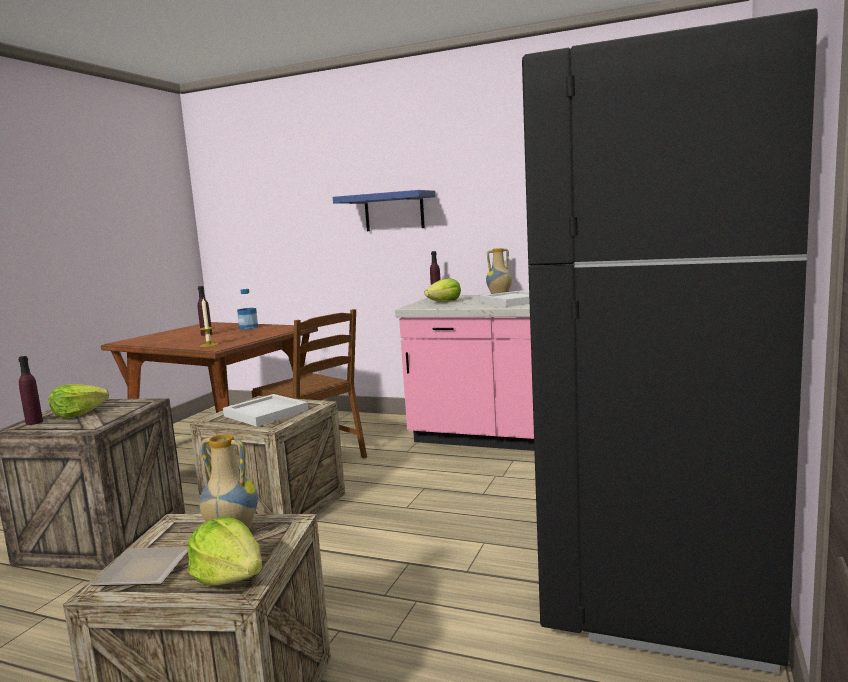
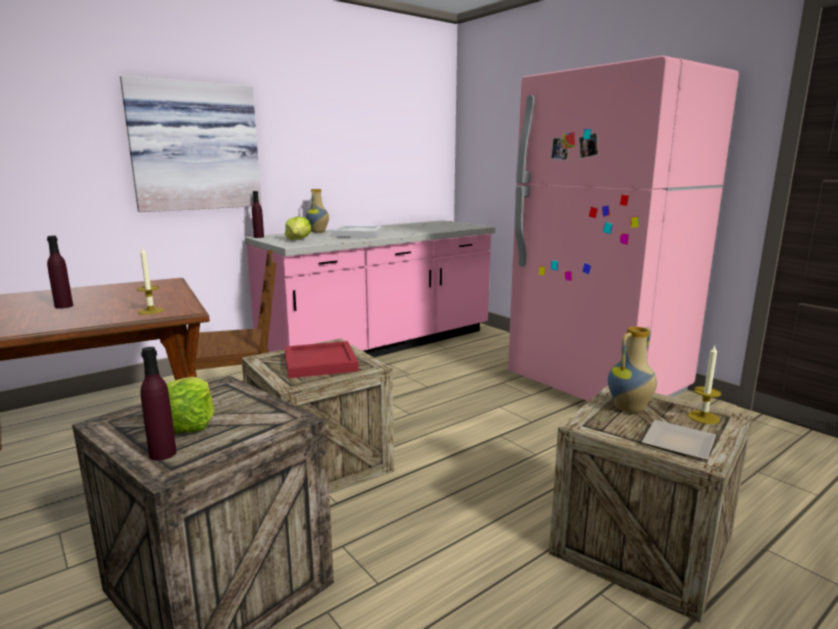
camera: 60 degrees left, 5 degrees up
(230, 576) = (703, 417): lettuce -> candle
(248, 327) = (90, 291): bottle -> none
(264, 413) = (319, 363): white tray -> red tray
(394, 211) = (194, 147): blue shelf -> picture
(661, 586) = (597, 384): black fridge -> pink fridge

